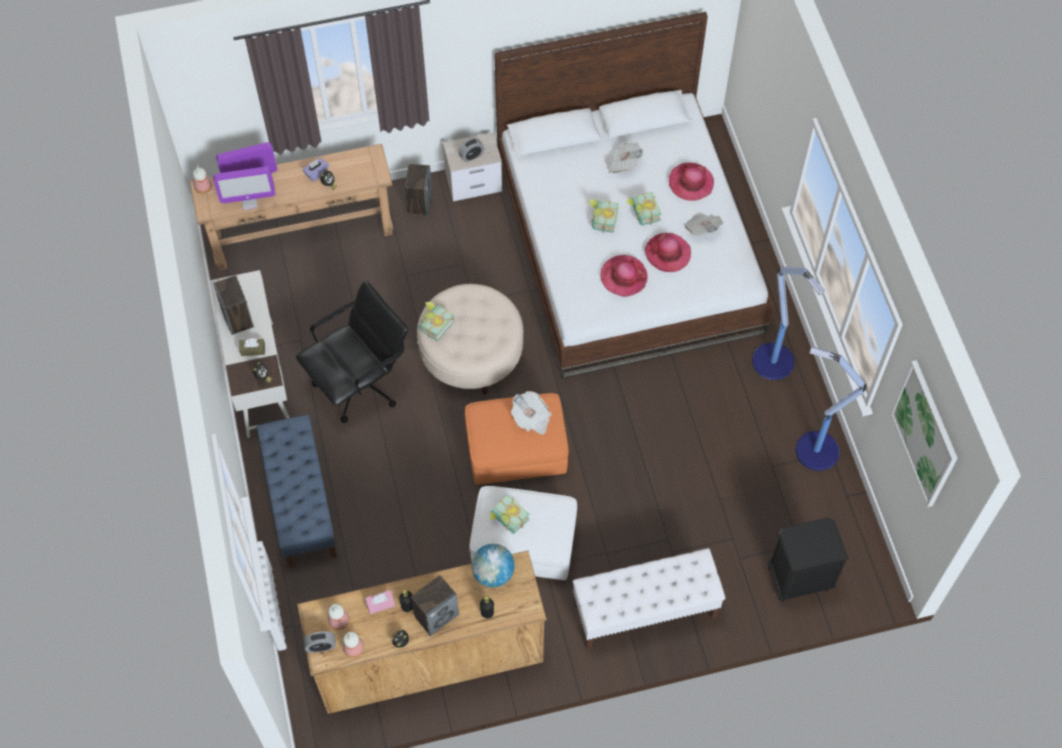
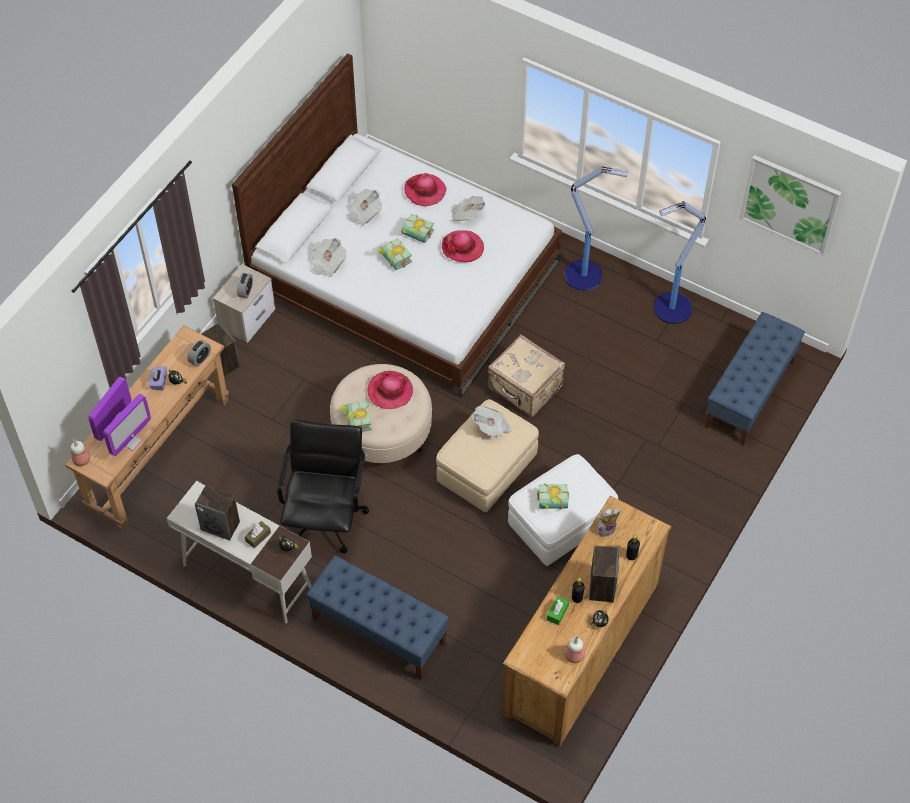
camera: 45 degrees left, 5 degrees down
(321, 646) = (551, 674): alarm clock -> alarm clock (200, 358)
(339, 621) = (544, 648): bottle -> none
(380, 604) = (557, 612): pink tissue box -> green tissue box
(493, 573) = (606, 528): globe -> plush toy
(515, 452) = (486, 470): orange ottoman -> beige ottoman
(548, 182) = (327, 264): none -> newspaper
(618, 414) = (525, 389): none -> beige suitcase
(623, 277) = (452, 285): hat -> hat (390, 391)
(644, 611) = (682, 496): white bench -> none
(798, 578) = (749, 394): black nightstand -> blue bench

